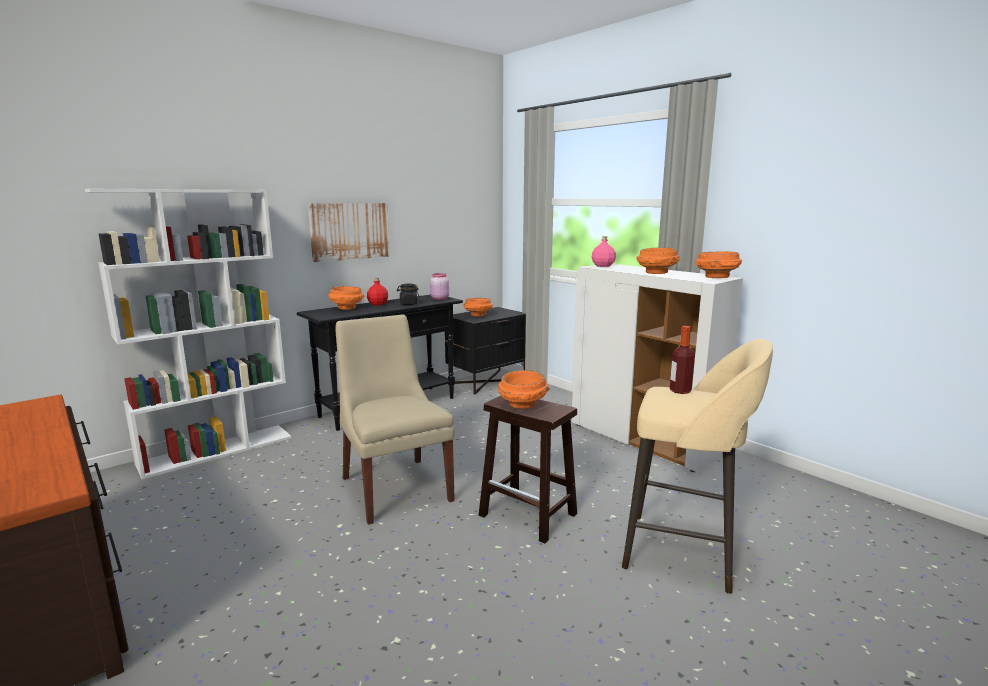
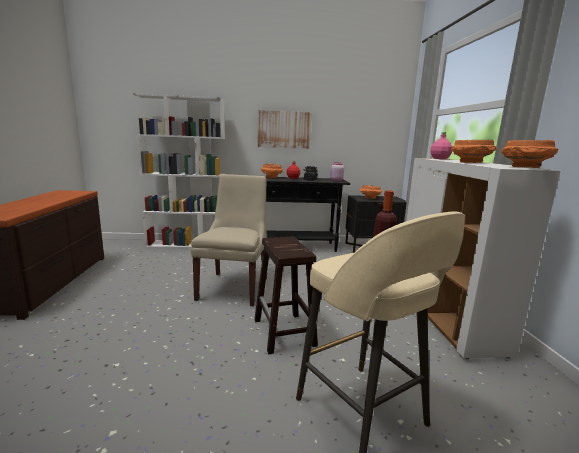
camera: 35 degrees right, 0 degrees up
(523, 404) = (284, 244): orange bowl -> none

